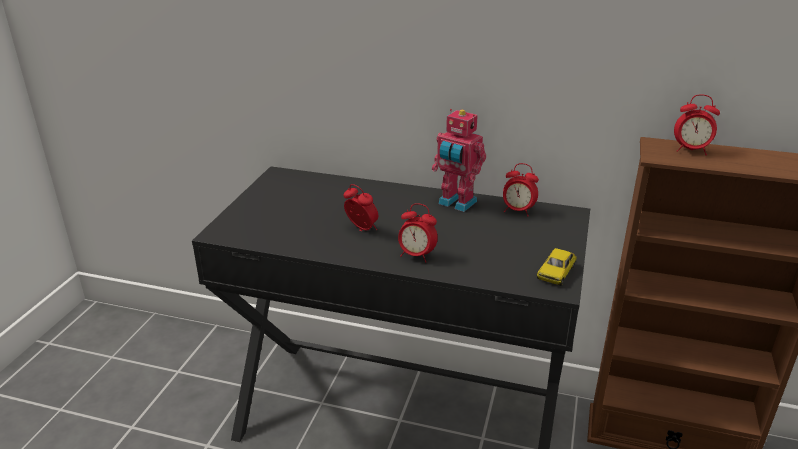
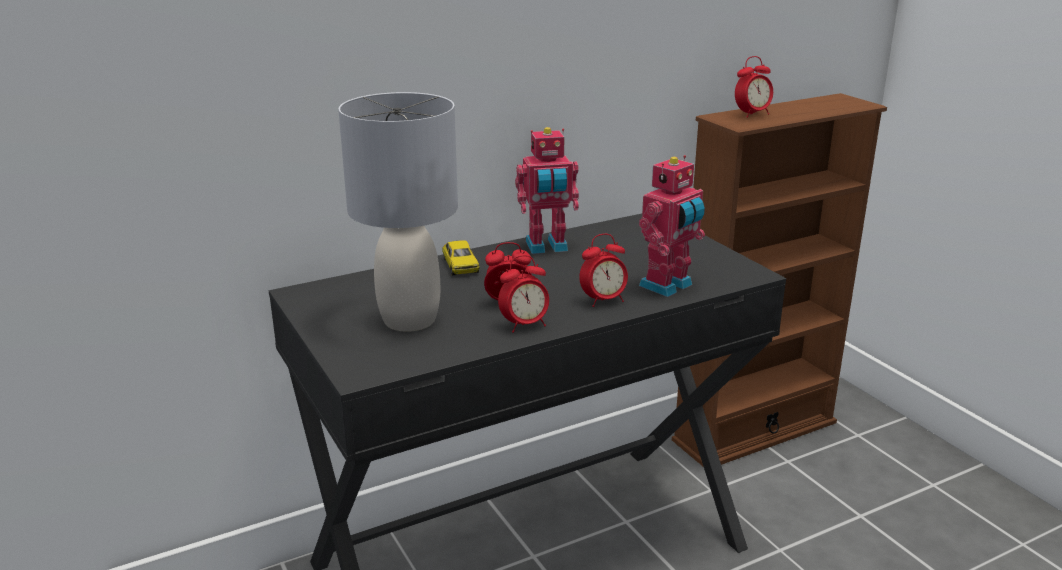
camera: 45 degrees left, 5 degrees down
(296, 215) = (411, 320): none -> grey table lamp
(477, 267) = (668, 286): none -> toy robot
(517, 211) = (610, 233): alarm clock -> alarm clock (524, 325)
(555, 272) = (729, 264): toy car -> toy car (460, 266)

